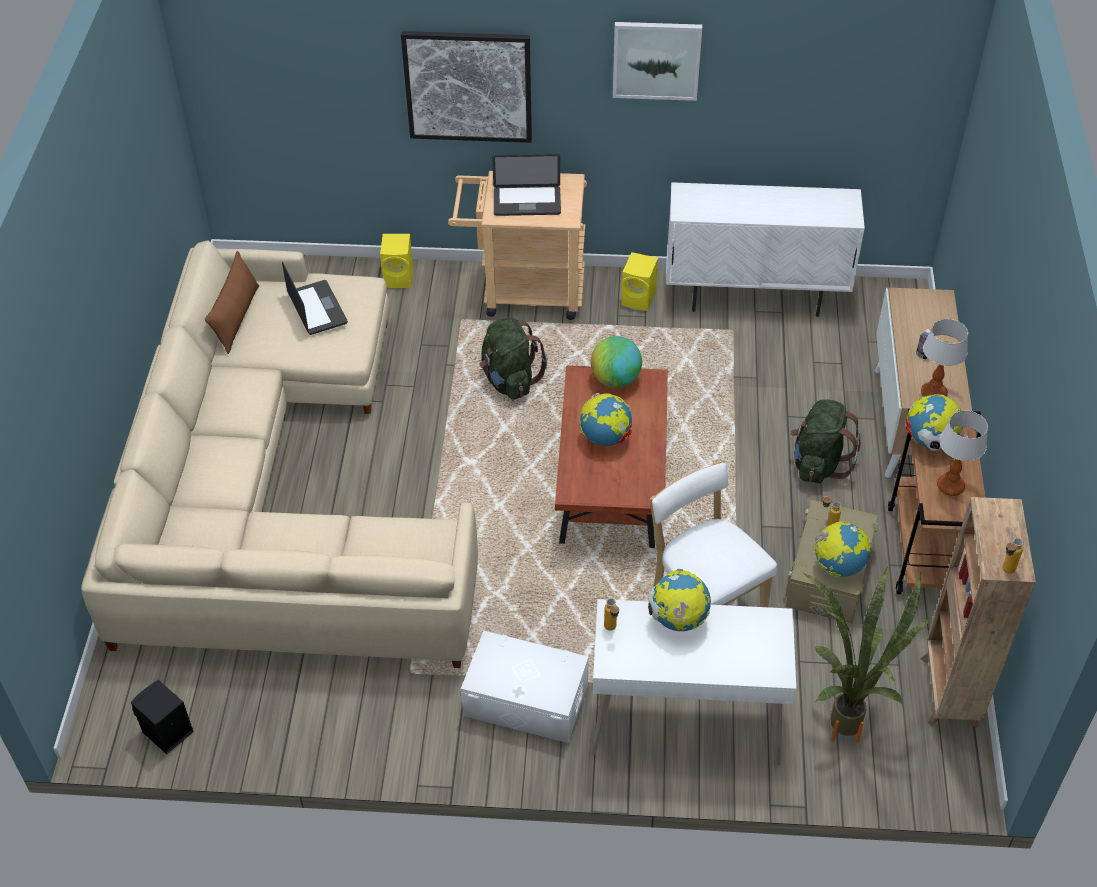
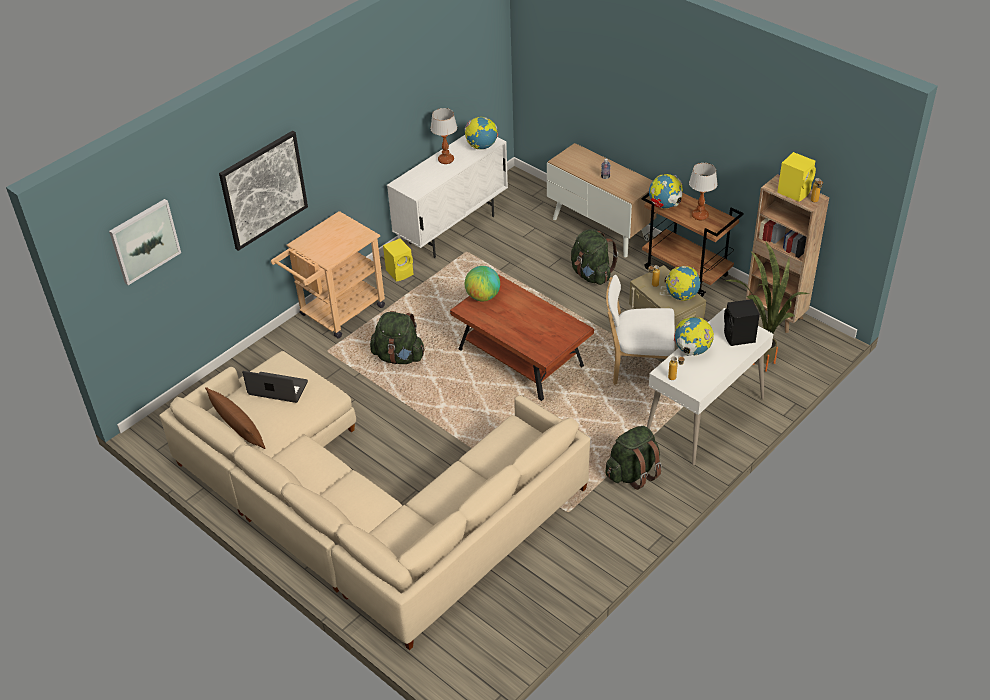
camera: 50 degrees left, 5 degrees down
(166, 733) = (502, 650): black speaker -> black speaker (739, 337)
(400, 277) = (258, 359): yellow speaker -> yellow speaker (794, 191)
(525, 699) = (633, 473): white storage box -> green backpack
(527, 202) = (333, 243): laptop -> none
(605, 438) = (520, 323): globe -> globe (482, 146)
(656, 60) = (362, 105): picture -> picture (144, 241)
(934, 394) = (634, 188): table lamp -> table lamp (446, 160)

